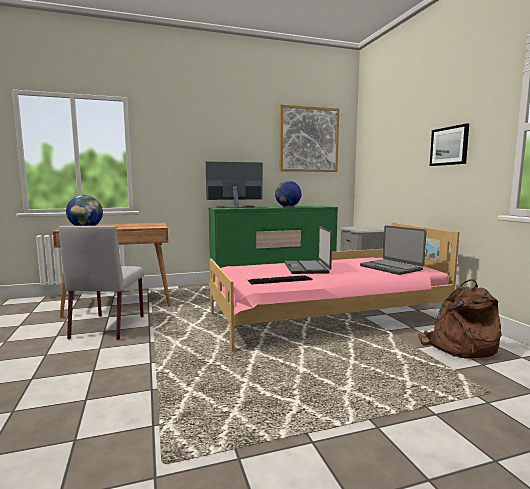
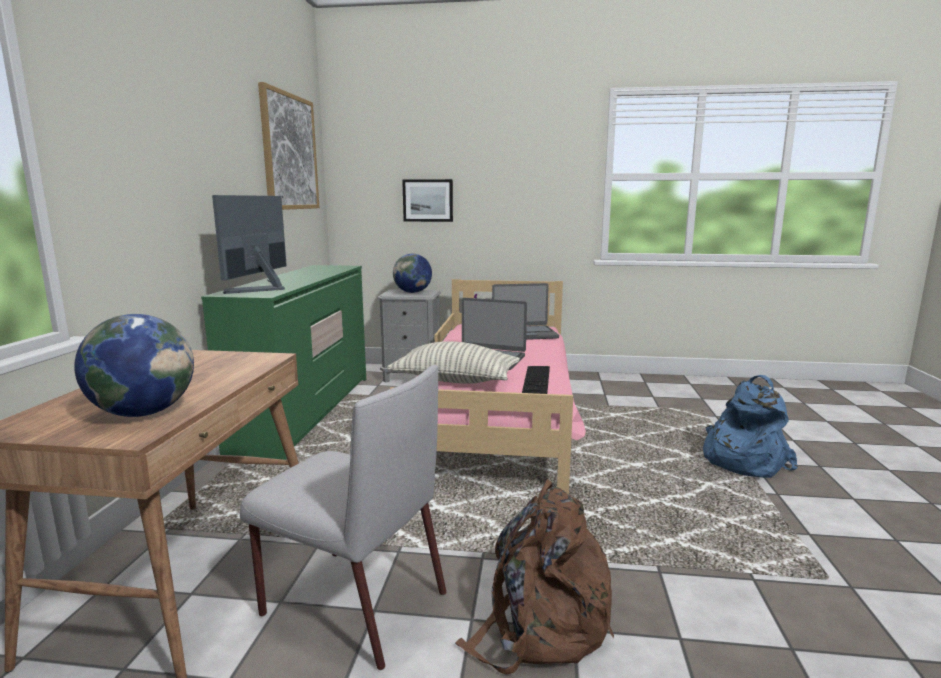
camera: 65 degrees left, 5 degrees up
(255, 269) = (455, 380): none -> pillow
(288, 207) = (314, 274): globe -> globe (413, 292)
(375, 420) = (741, 460): none -> blue backpack
(449, 146) = (520, 185): picture -> picture (428, 200)
(458, 347) = (615, 392): brown backpack -> brown backpack (540, 624)

